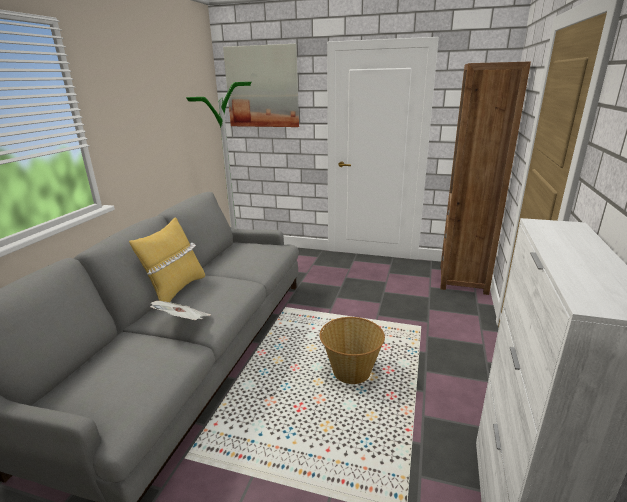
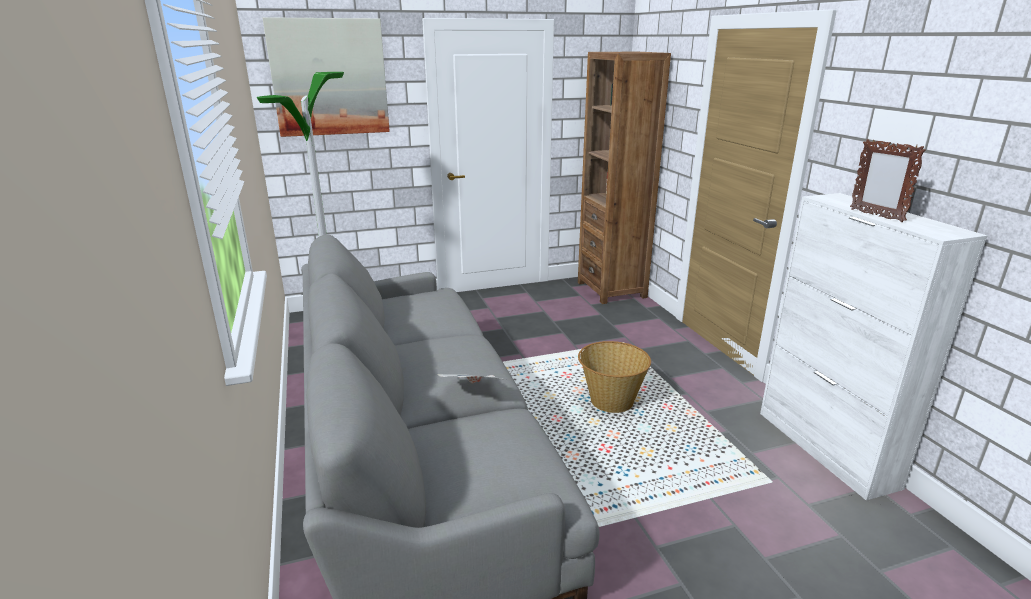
camera: 35 degrees left, 0 degrees up
(176, 290) = (402, 367): yellow pillow -> none
(557, 257) = (876, 215): none -> picture frame

